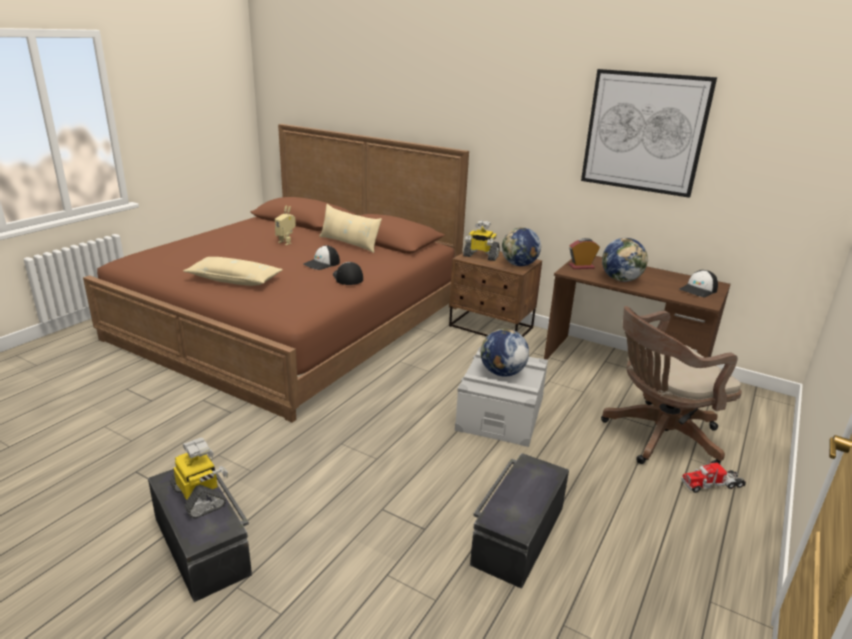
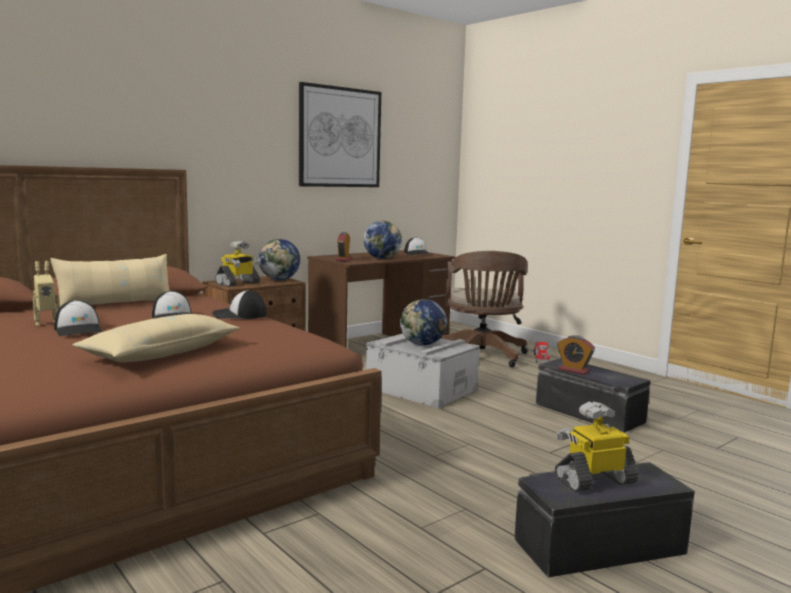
camera: 70 degrees left, 15 degrees down
(274, 252) = (79, 330): none -> cap
(516, 479) = (573, 370): none -> alarm clock

